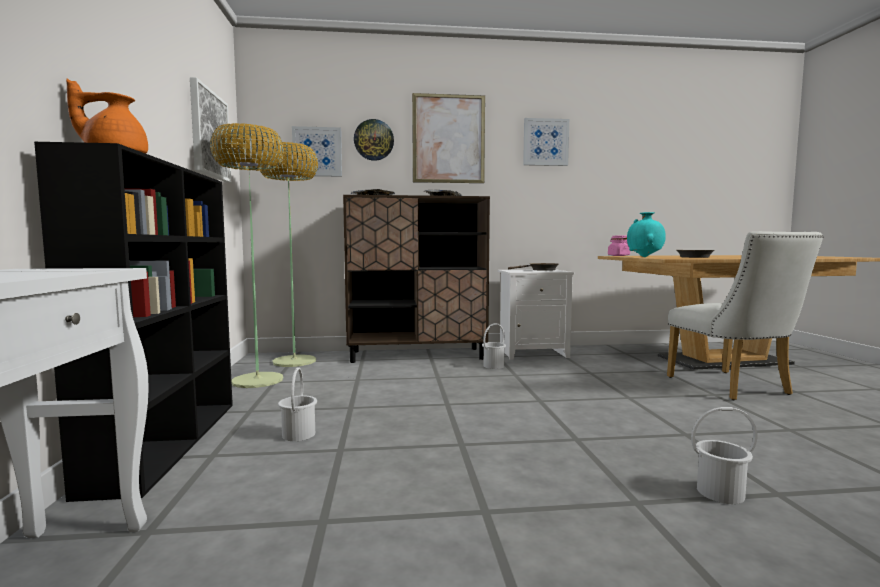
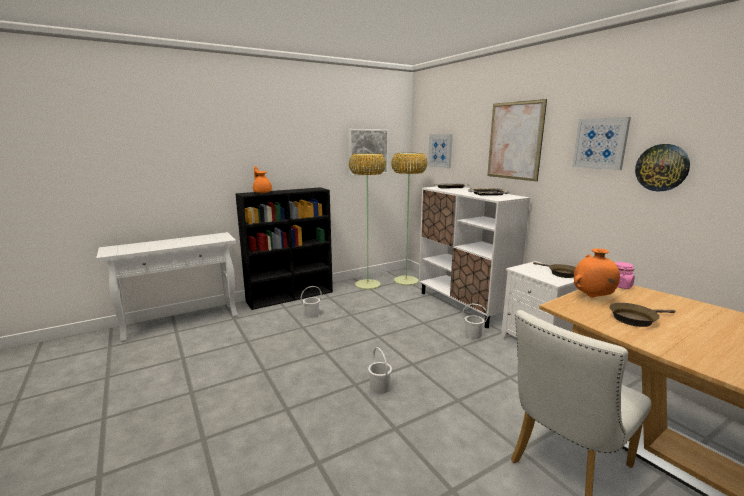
camera: 65 degrees right, 10 degrees up
(374, 140) = (468, 142): wall clock -> wall clock (662, 167)
(417, 355) = (464, 305): brown cabinet -> white cabinet
(645, 257) = (592, 297): turquoise vase -> orange vase
(721, 493) = (309, 438): white bucket -> white bucket (379, 387)

